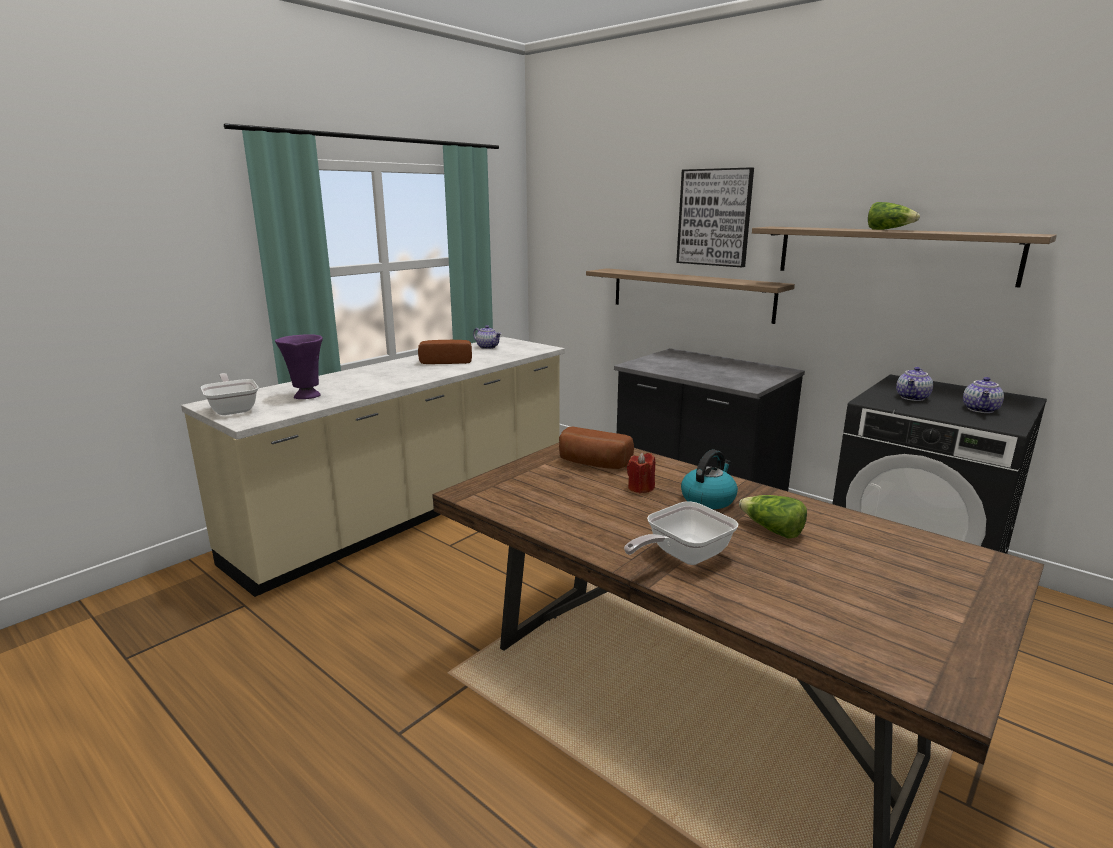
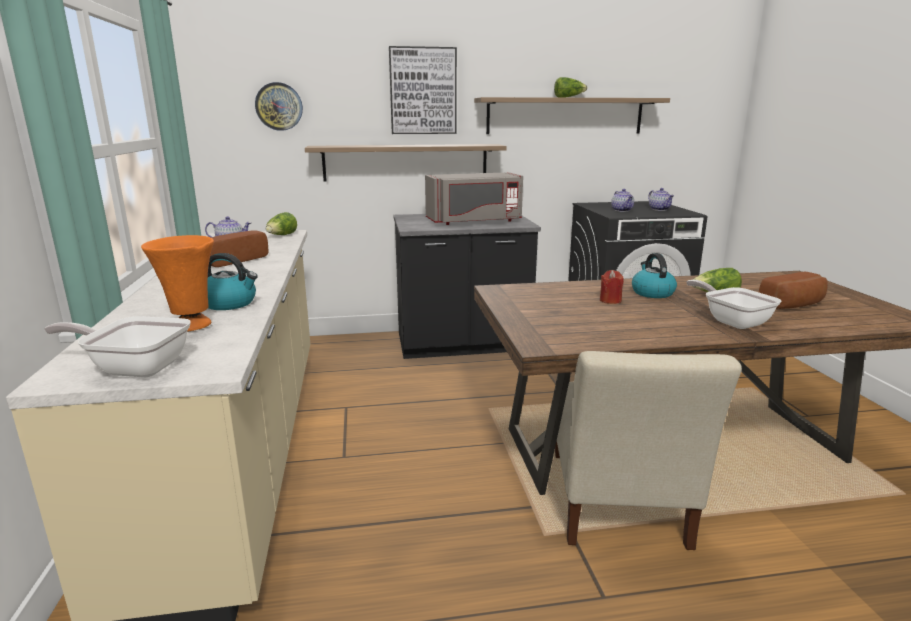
camera: 50 degrees left, 0 degrees up
(306, 396) = (191, 326): purple vase -> orange vase
(356, 389) = (230, 303): none -> kettle
(531, 349) = (282, 236): none -> lettuce
(538, 696) = (616, 503): none -> beige chair
(589, 230) = (279, 106): none -> wall clock
(592, 464) = (544, 299): bread -> bread (794, 305)
(682, 556) = (732, 321): frying pan -> frying pan turned 150 degrees clockwise
(712, 371) = (474, 221): none -> grey microwave

